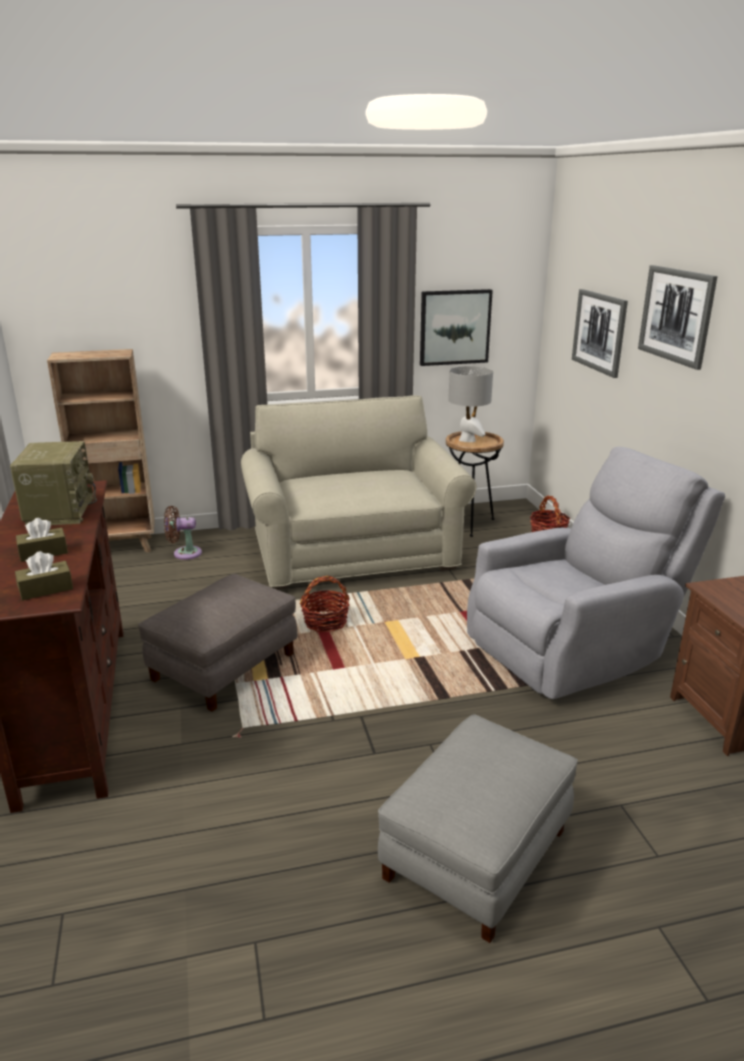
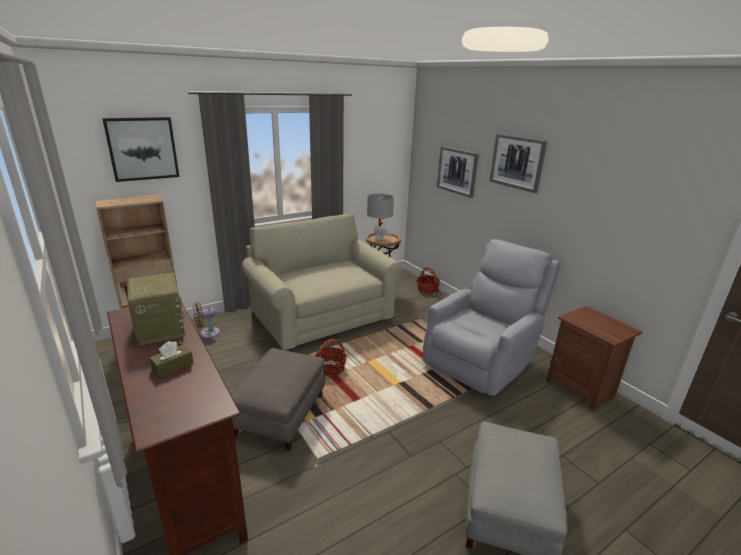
camera: 20 degrees left, 0 degrees up
(46, 589) = (198, 400): brown tissue box -> none
(454, 327) = (364, 170): picture -> picture (142, 148)

